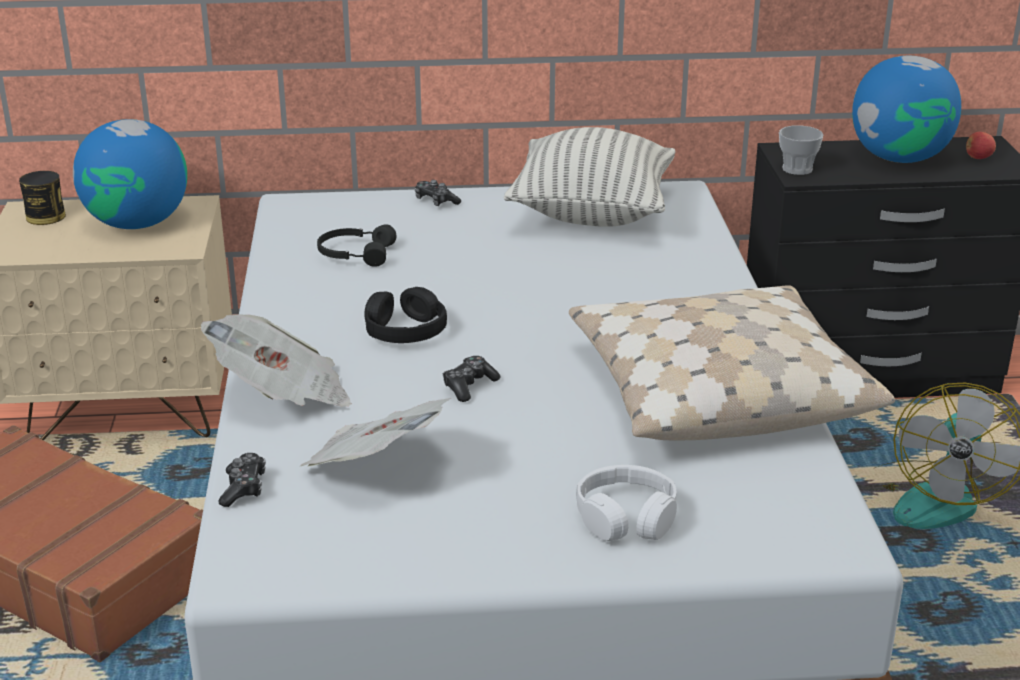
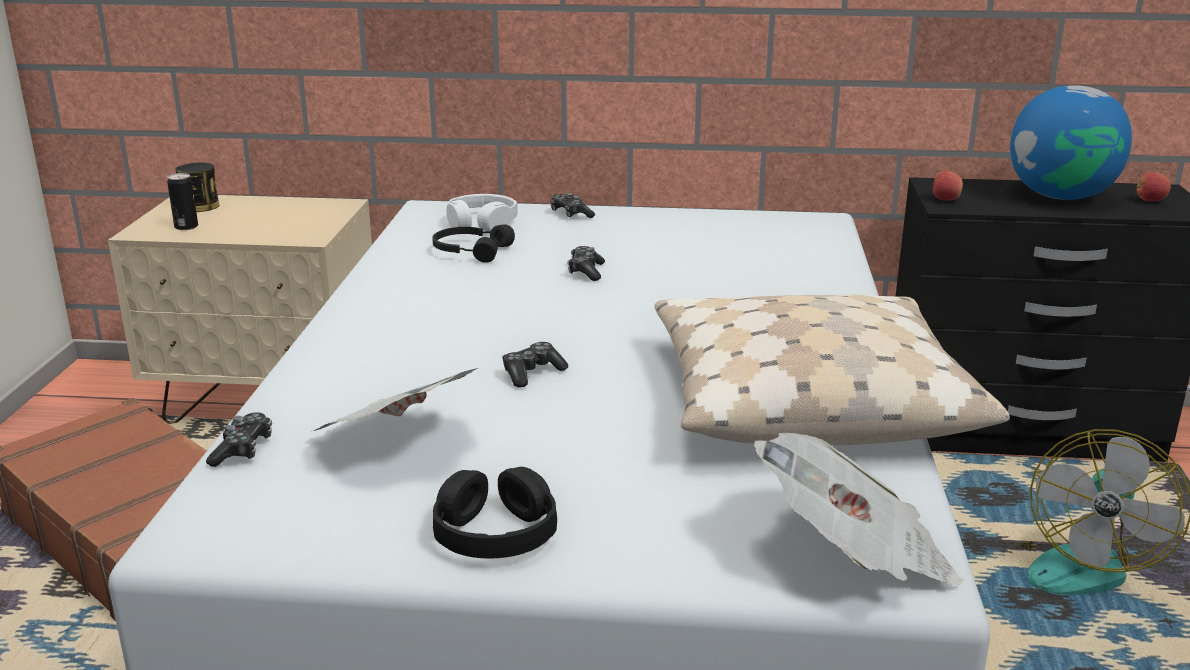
camera: 10 degrees right, 5 degrees down
(45, 244) = (186, 227): none -> can
(137, 223) = (280, 216): globe -> none
(283, 395) = (333, 366): newspaper -> newspaper (854, 555)
(405, 330) = (488, 318): black headphones -> black headphones (495, 533)
(476, 269) = (586, 271): none -> game controller
(592, 213) = (724, 233): pillow -> none
(626, 517) = (656, 521): white headphones -> white headphones (481, 224)
(797, 169) = (945, 199): cup -> apple

